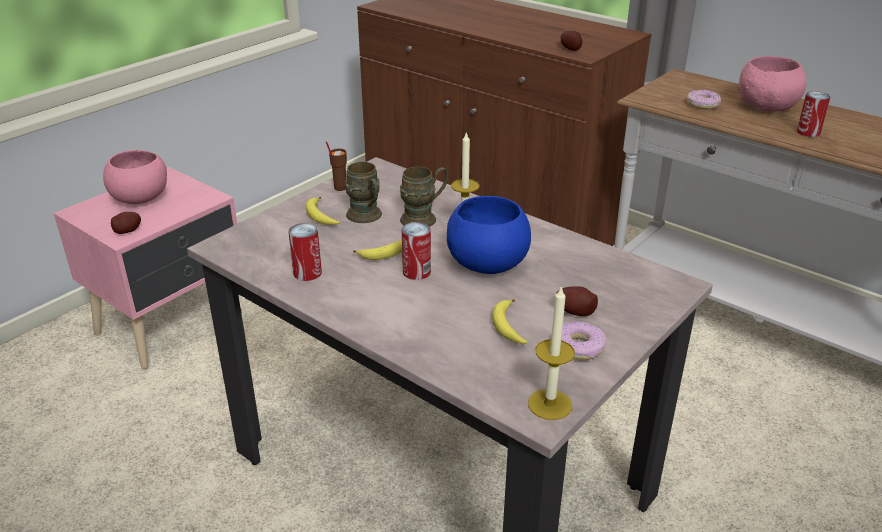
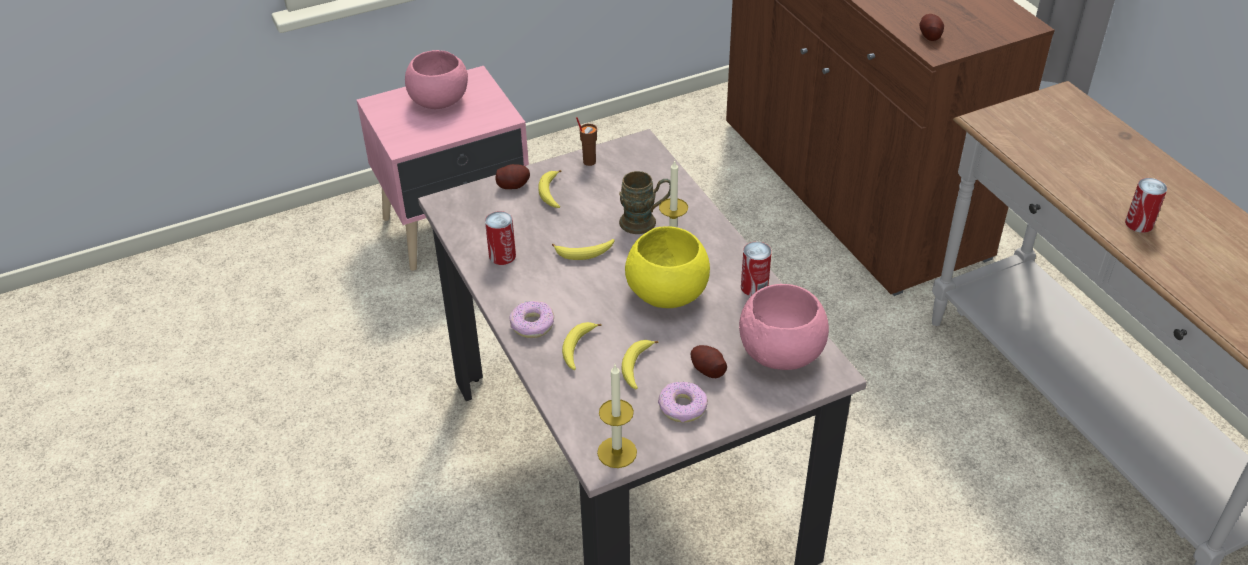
camera: 25 degrees right, 10 degrees up
(128, 230) = (411, 138): potato -> potato (513, 185)
(367, 217) = (592, 206): brown mug -> none
(416, 272) = (596, 283): can -> can (754, 287)
(439, 327) = (578, 348): none -> banana
(487, 262) = (668, 291): blue bowl -> yellow bowl
(702, 105) = (1048, 149): donut -> donut (532, 325)
(765, 107) = (1124, 171): pink bowl -> pink bowl (780, 351)

